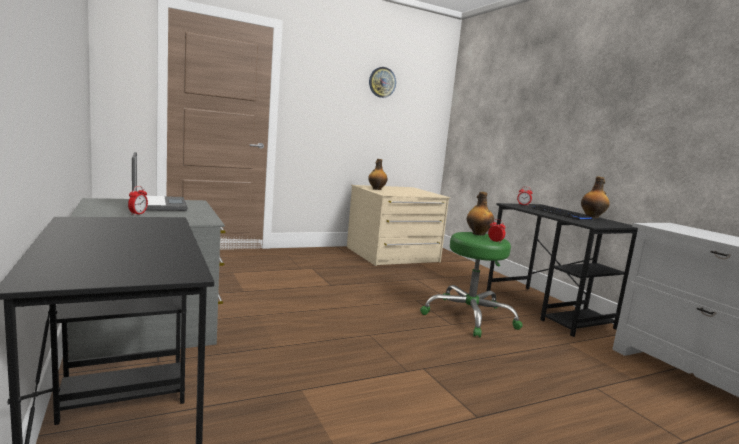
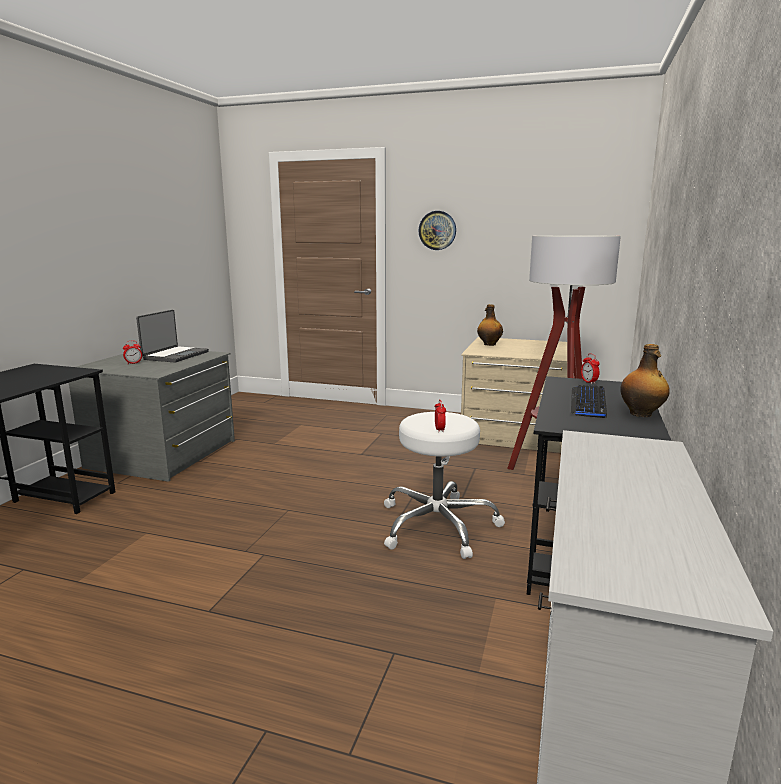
camera: 45 degrees right, 5 degrees up
(382, 82) = (519, 198): wall clock -> wall clock (437, 230)
(462, 276) = (554, 477): none -> floor lamp
(470, 316) = (438, 525): green stool -> white stool
(478, 234) = (454, 417): bottle -> none

